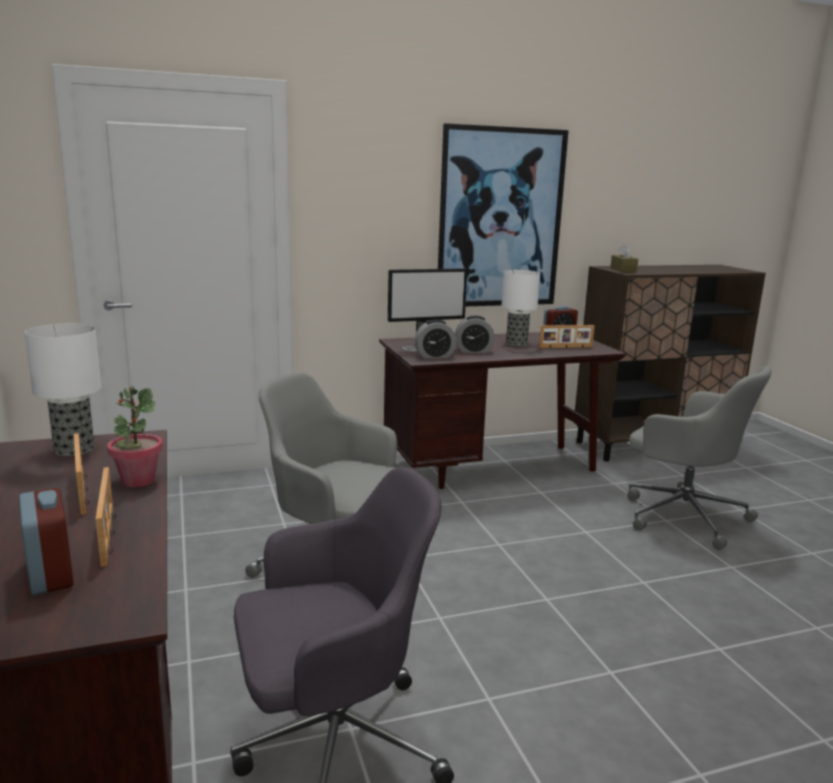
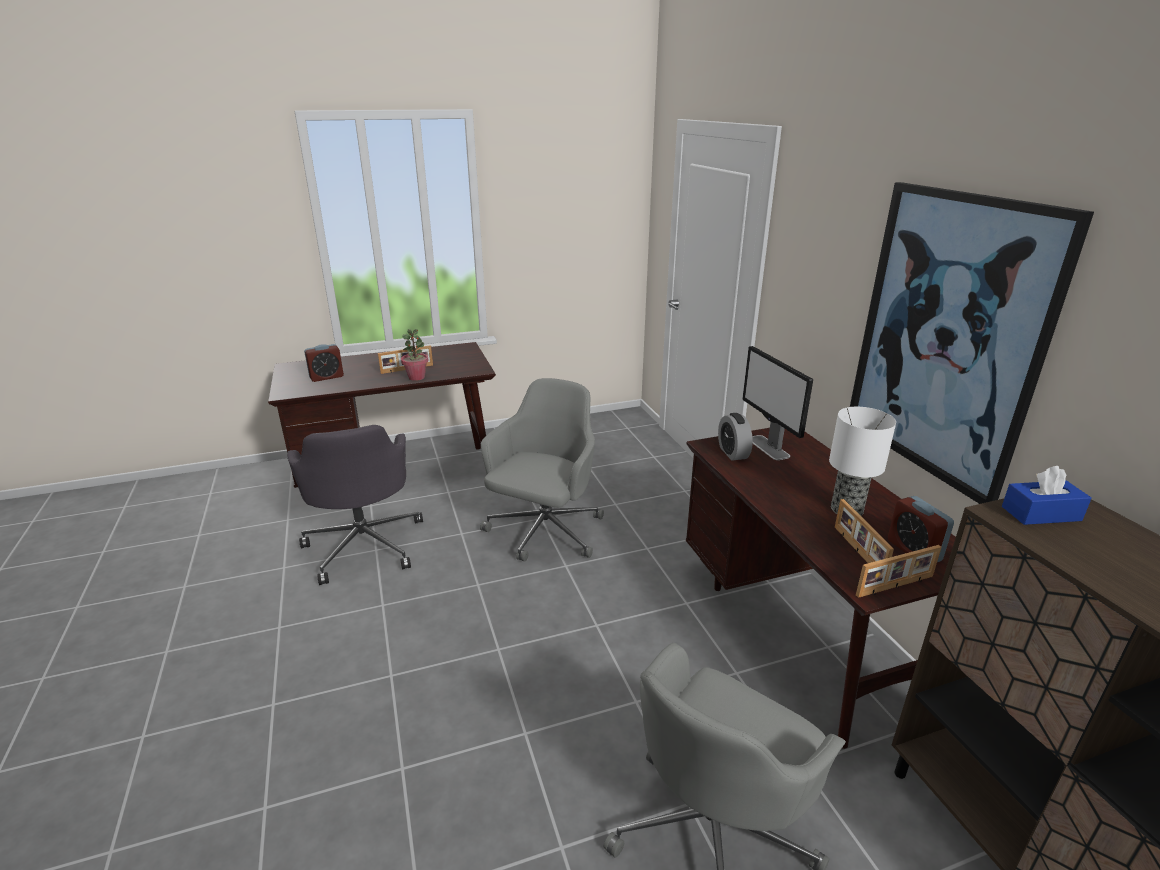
camera: 90 degrees right, 10 degrees up
(73, 449) = (464, 359): table lamp -> none
(109, 535) = (356, 381): picture frame -> picture frame (895, 586)
(473, 351) = (775, 476): alarm clock -> none
(623, 270) = (1041, 513): brown tissue box -> blue tissue box

